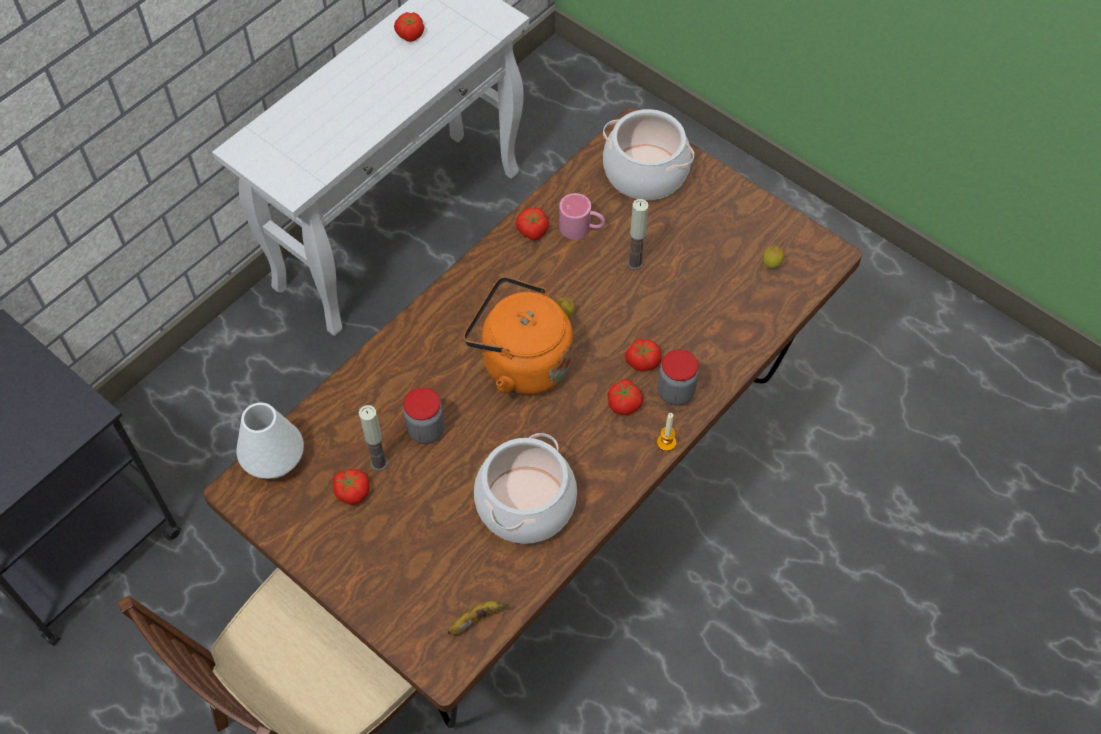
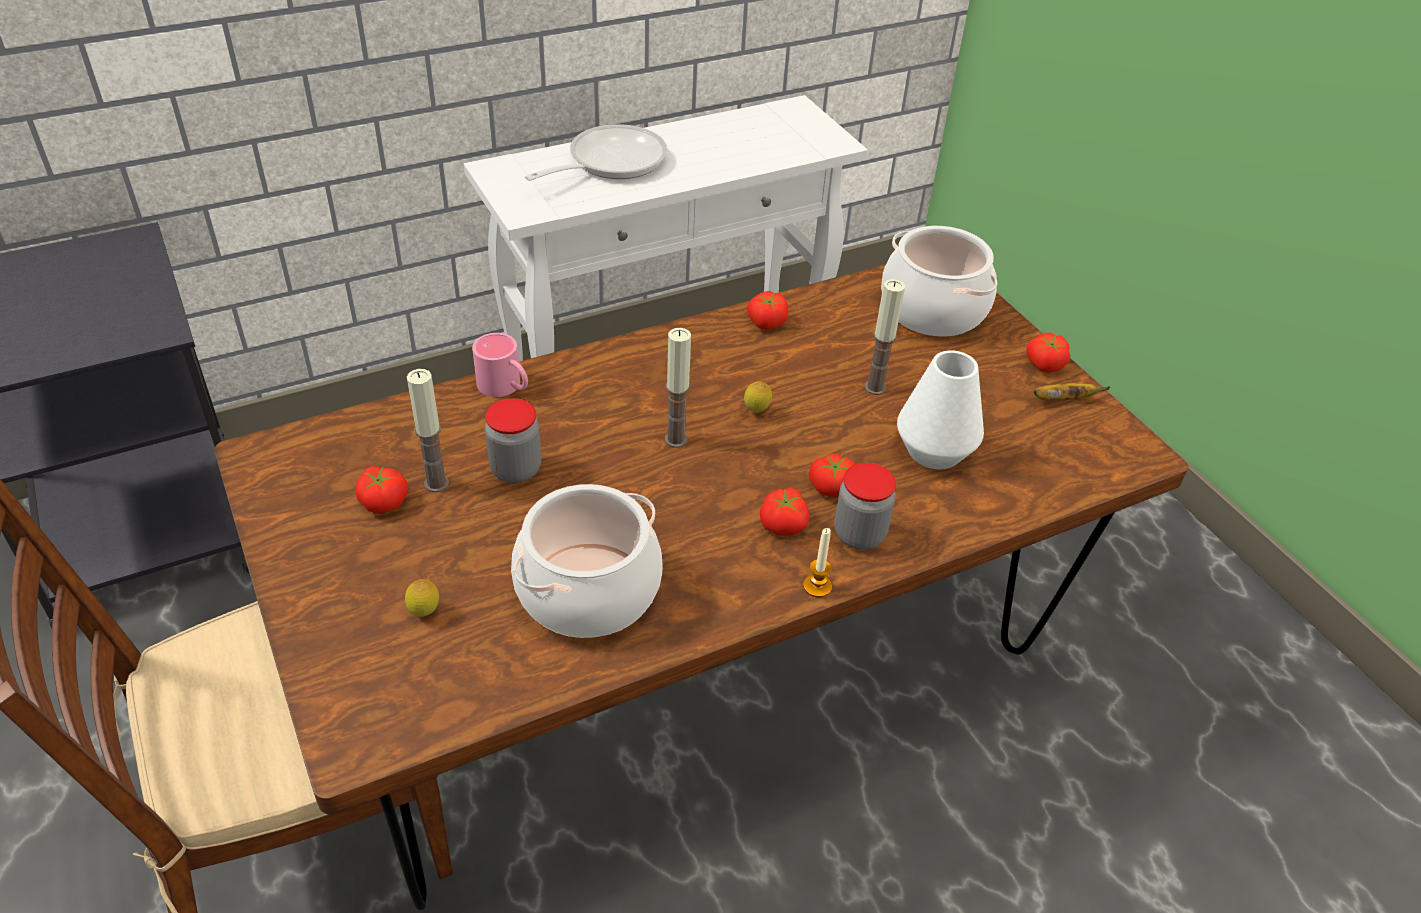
camera: 20 degrees right, 15 degrees down
(274, 460) = (319, 439): white vase -> white vase (934, 451)
(331, 107) = (609, 162): none -> frying pan
(410, 34) = (730, 131): tomato -> tomato (1044, 364)
(476, 619) = (435, 703): banana -> banana (1063, 400)
(521, 362) = (676, 439): orange kettle -> candle
(582, 228) = (827, 337): pink mug -> pink mug (505, 387)
(771, 265) = (1055, 442): lemon -> lemon (425, 613)

